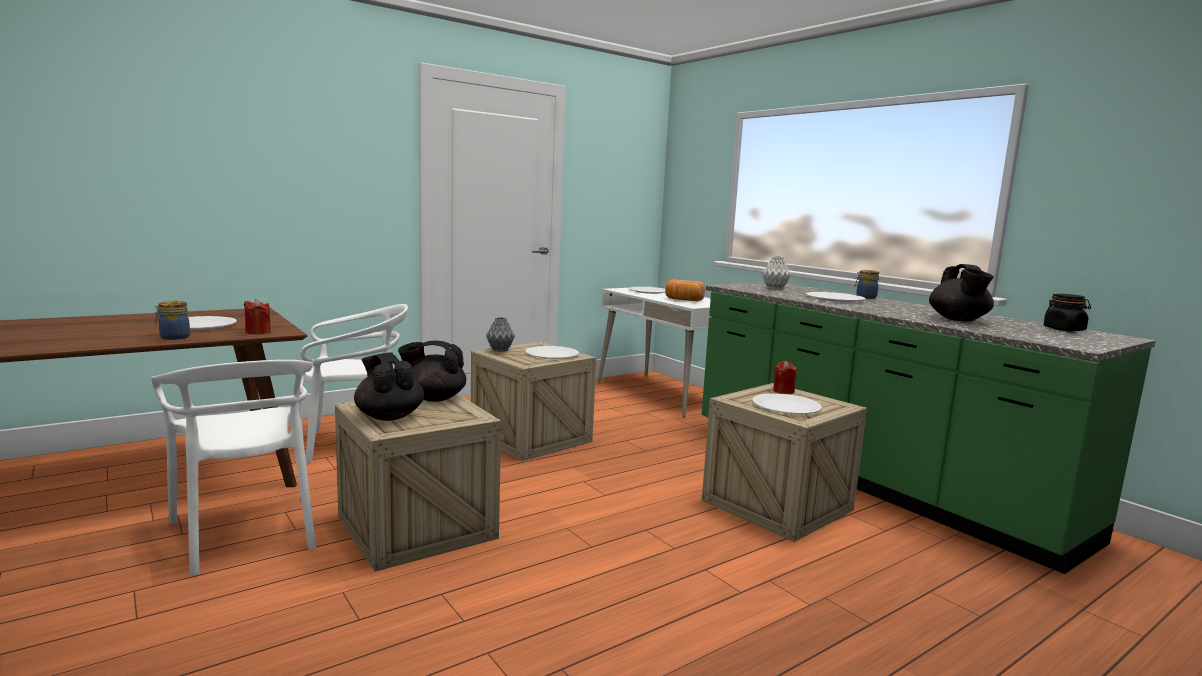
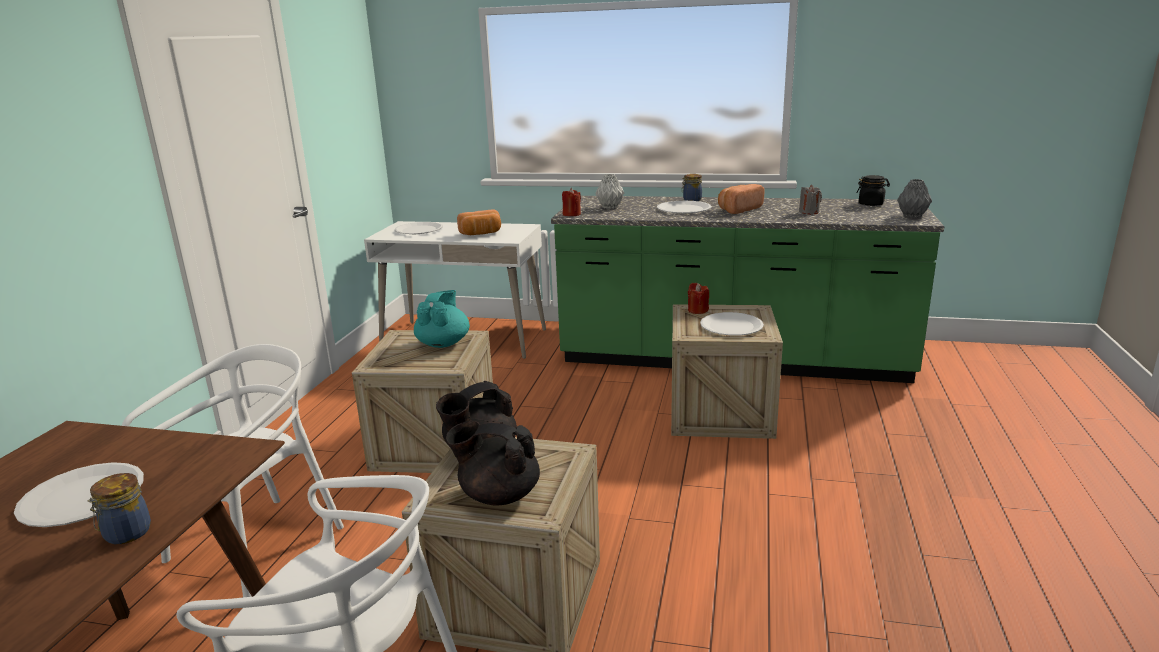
camera: 40 degrees left, 10 degrees up
(258, 332) = (211, 467): red candle -> red candle (571, 214)
(500, 350) = (380, 358): grey vase -> grey vase (911, 216)
(552, 354) = (443, 343): white plate -> turquoise teapot
(887, 307) = (738, 210): none -> bread
(958, 320) = (809, 212): black teapot -> grey candle

